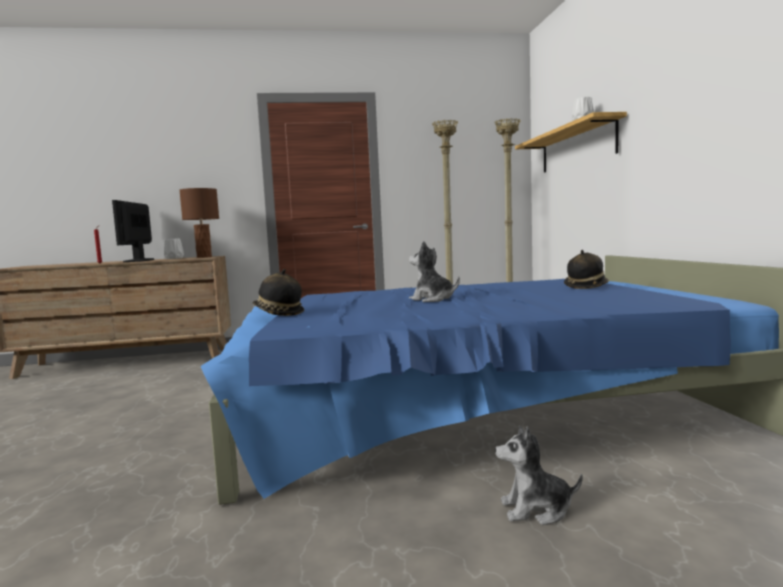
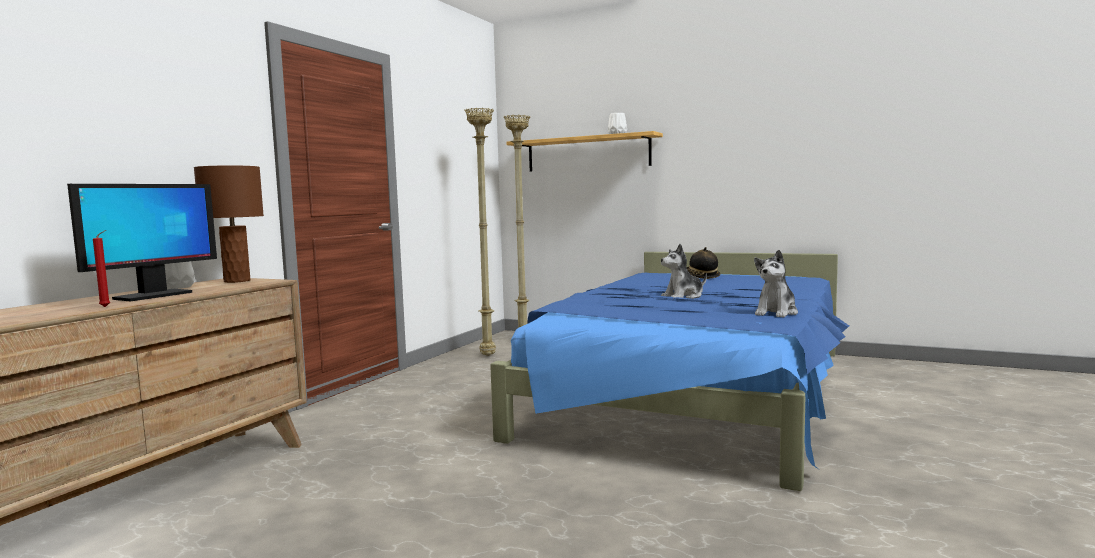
camera: 55 degrees left, 0 degrees up
(139, 261) = (152, 296): monitor -> monitor turned 90 degrees counterclockwise
(278, 314) = (668, 323): hat -> none
(536, 510) = (879, 416): plush toy -> plush toy (776, 313)

